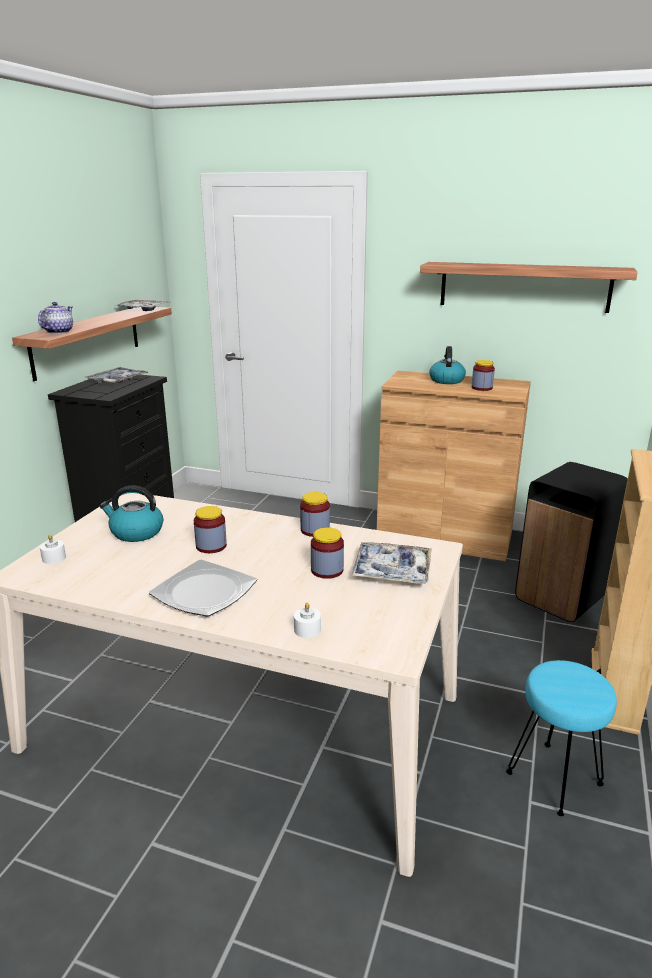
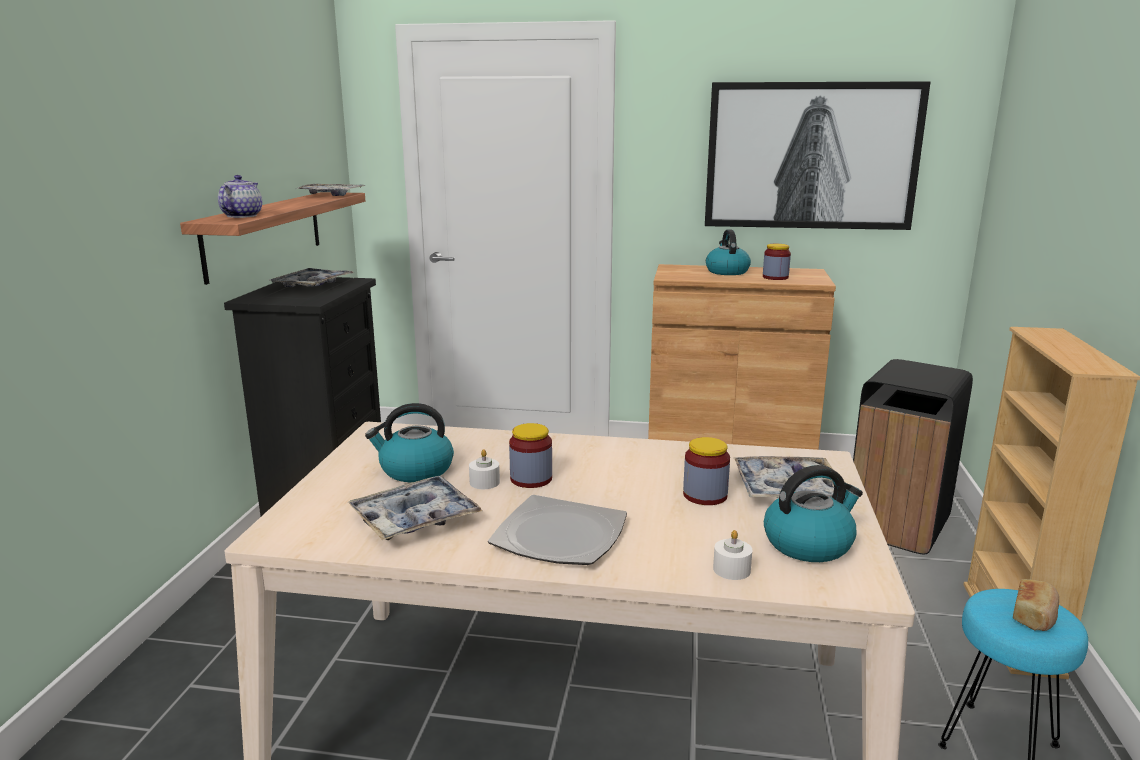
camera: 10 degrees left, 5 degrees down
(54, 558) = (315, 511): white candle -> white candle (484, 482)
(115, 570) = (415, 519): none -> tray
(315, 530) = (655, 450): jar -> none
(377, 615) = (809, 543): none -> kettle
(524, 286) = (811, 156): shelf -> picture
(578, 685) = (1034, 616): none -> bread

